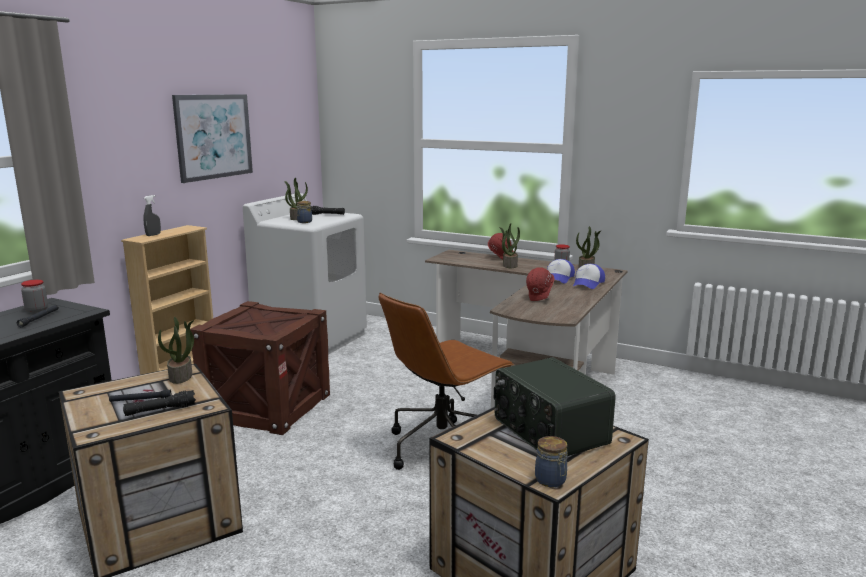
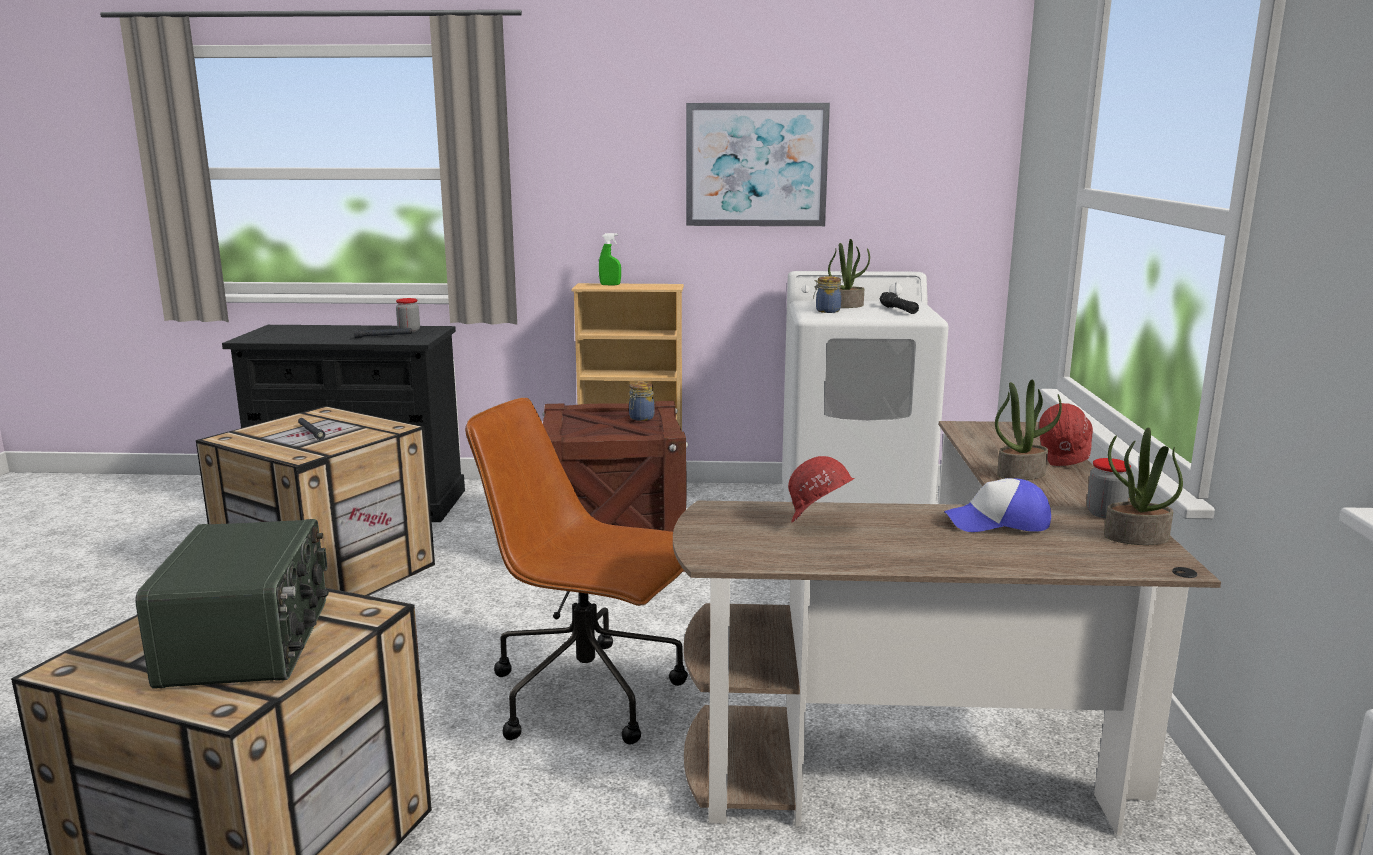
camera: 65 degrees right, 0 degrees up
(153, 235) = (610, 285): grey spray bottle -> green spray bottle
(160, 410) = (286, 444): black flashlight -> none
(181, 376) = (380, 430): potted plant -> none
(548, 432) = (250, 642): radio -> radio turned 135 degrees clockwise
(551, 481) = (76, 665): jar -> jar (640, 418)
(588, 283) = (1004, 552): cap -> none

